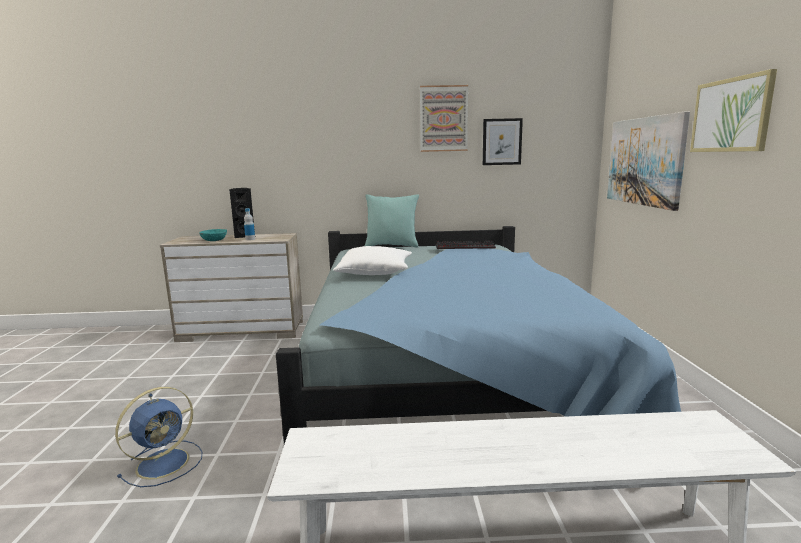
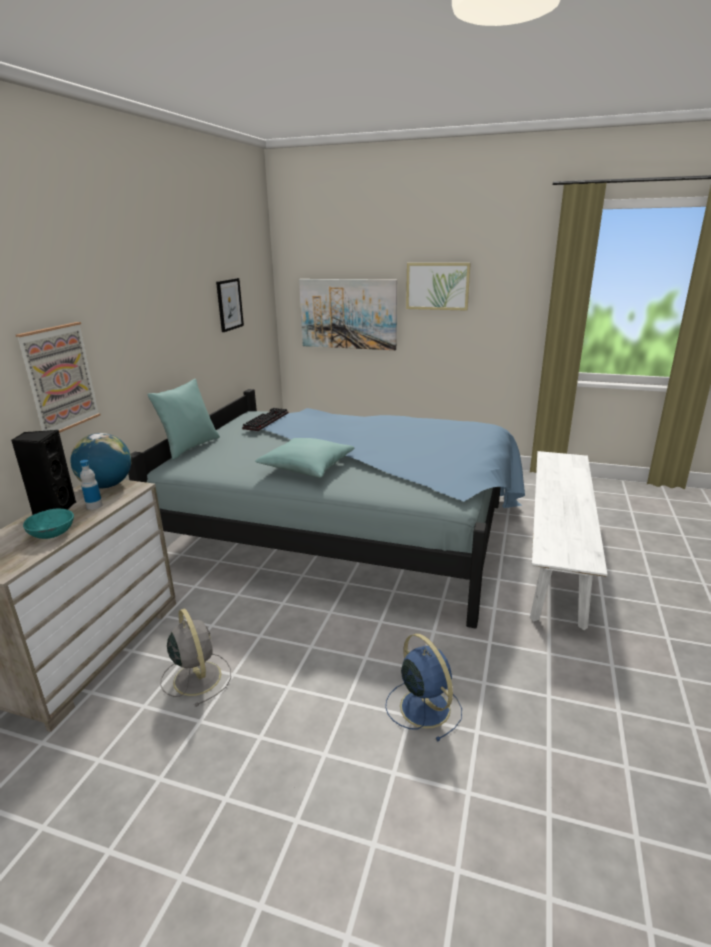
camera: 70 degrees left, 10 degrees up
(215, 363) = (196, 677): none -> grey fan
(280, 236) = (106, 486): none -> globe
(375, 272) = (306, 467): white pillow -> turquoise pillow
(443, 119) = (191, 284): picture -> picture (59, 378)

